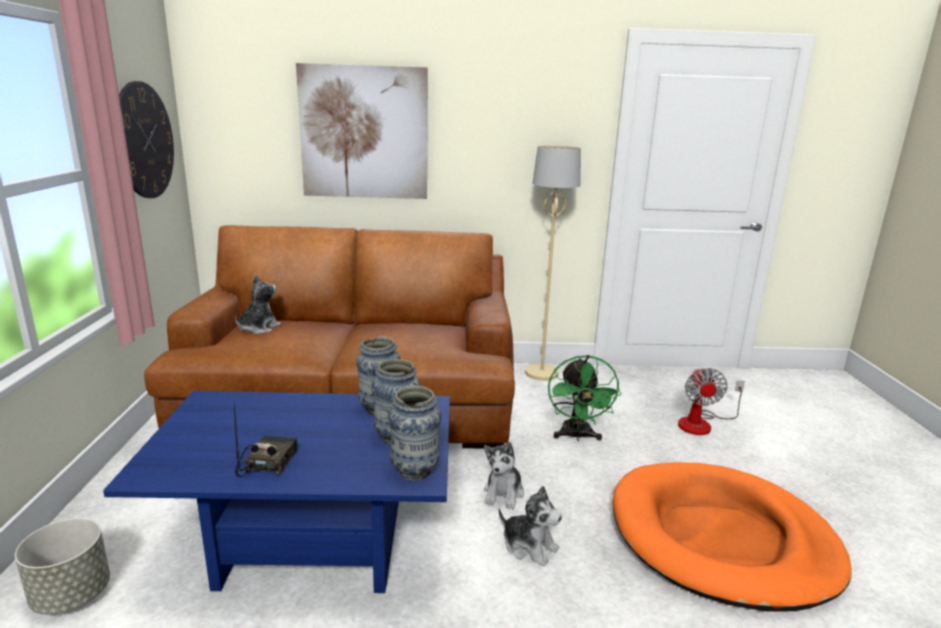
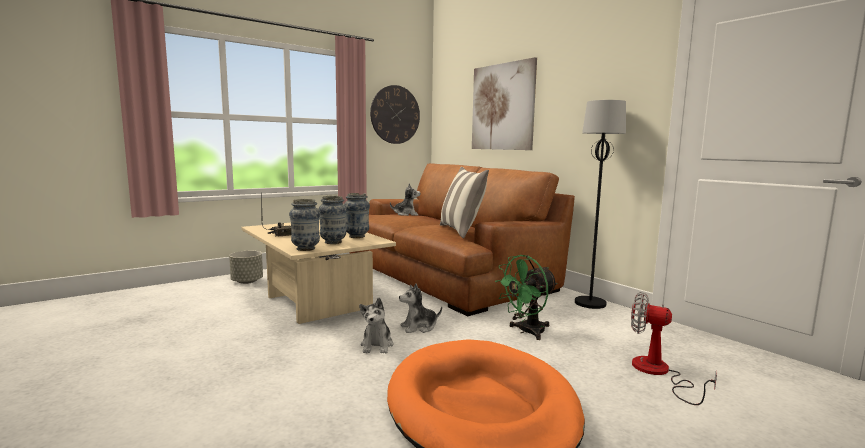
camera: 55 degrees right, 10 degrees down
(310, 545) = (315, 302): blue coffee table -> beige coffee table
(436, 340) = (461, 231): none -> pillow
(541, 373) = (590, 303): beige floor lamp -> black floor lamp
(702, 423) = (658, 373): fan -> fan turned 60 degrees clockwise

